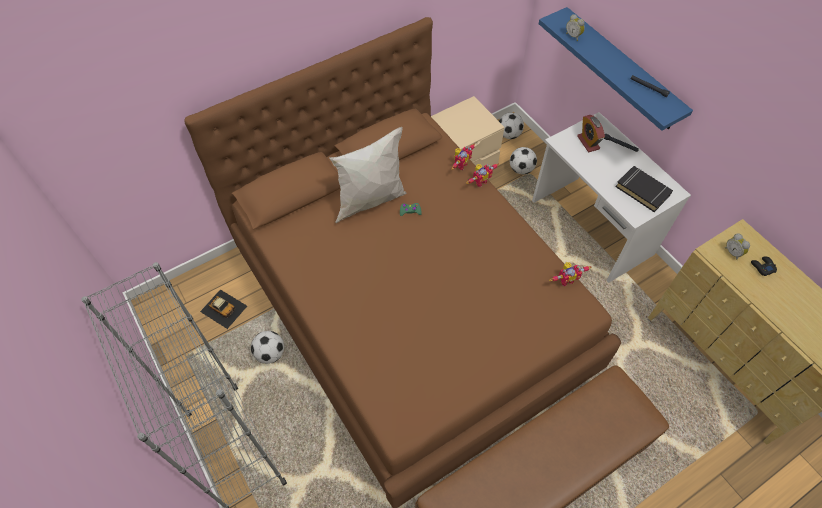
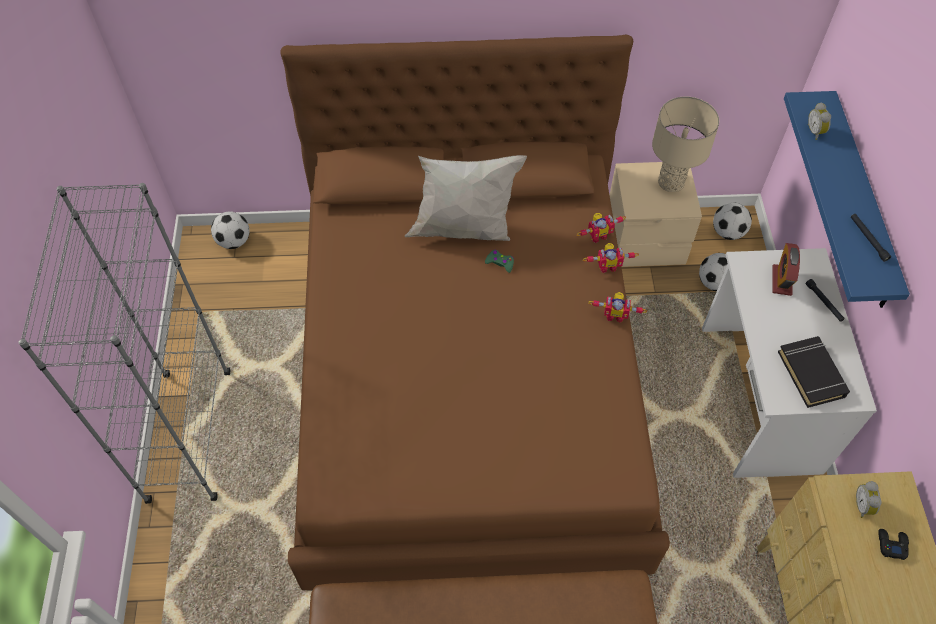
camera: 30 degrees right, 0 degrees up
(223, 308) = (267, 281): toy car -> none
(270, 353) = (285, 355): football -> football (234, 241)
(472, 114) = (671, 182): none -> beige table lamp
(566, 279) = (631, 432): toy robot -> toy robot (615, 315)

